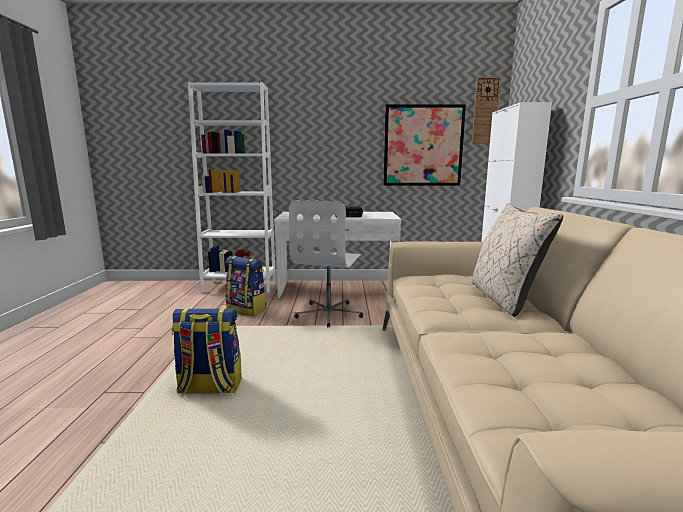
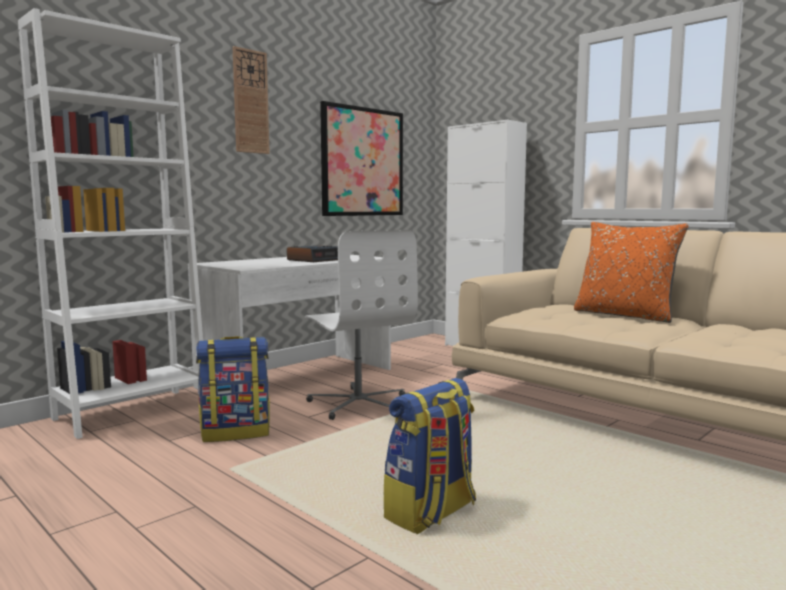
camera: 45 degrees left, 5 degrees down
(485, 111) = (418, 123): wall clock -> wall clock (250, 102)
(503, 298) = (625, 315): beige pillow -> orange pillow

